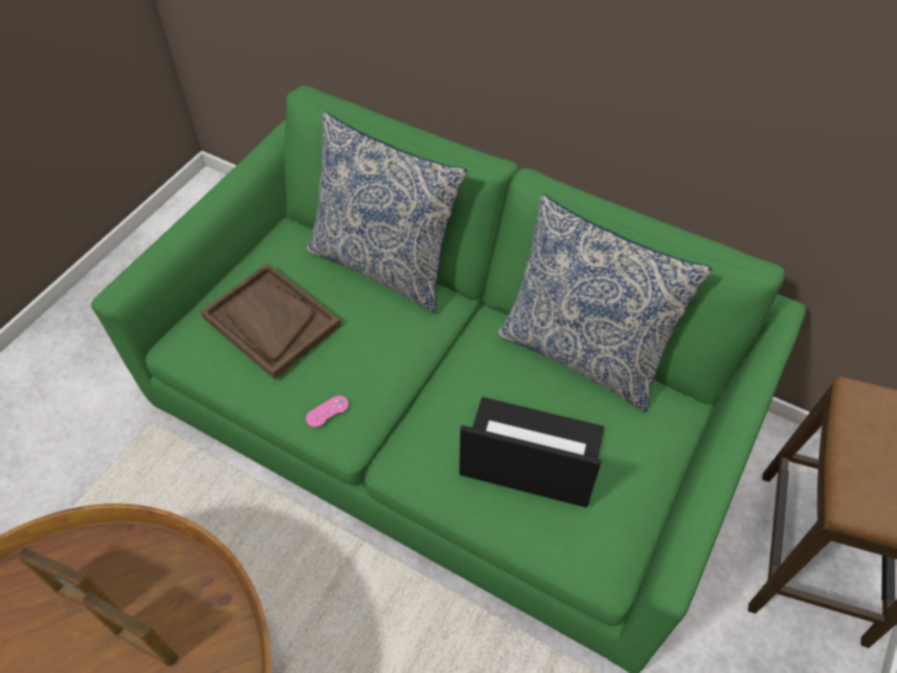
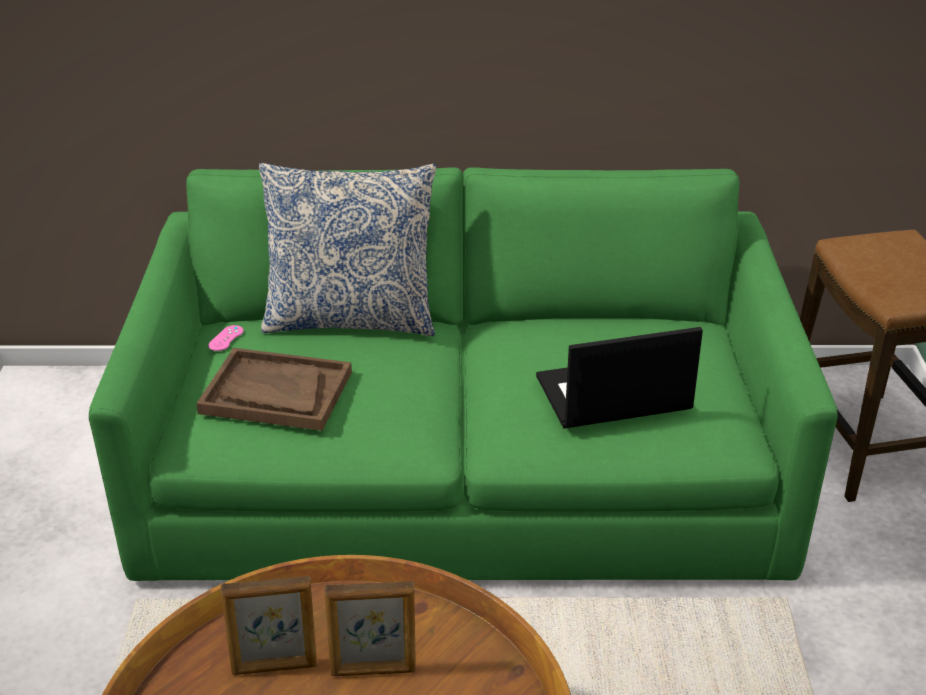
camera: 30 degrees left, 20 degrees down
(327, 411) = (395, 438): pink game controller -> pink game controller (226, 338)
(583, 352) = (594, 318): pillow -> none

